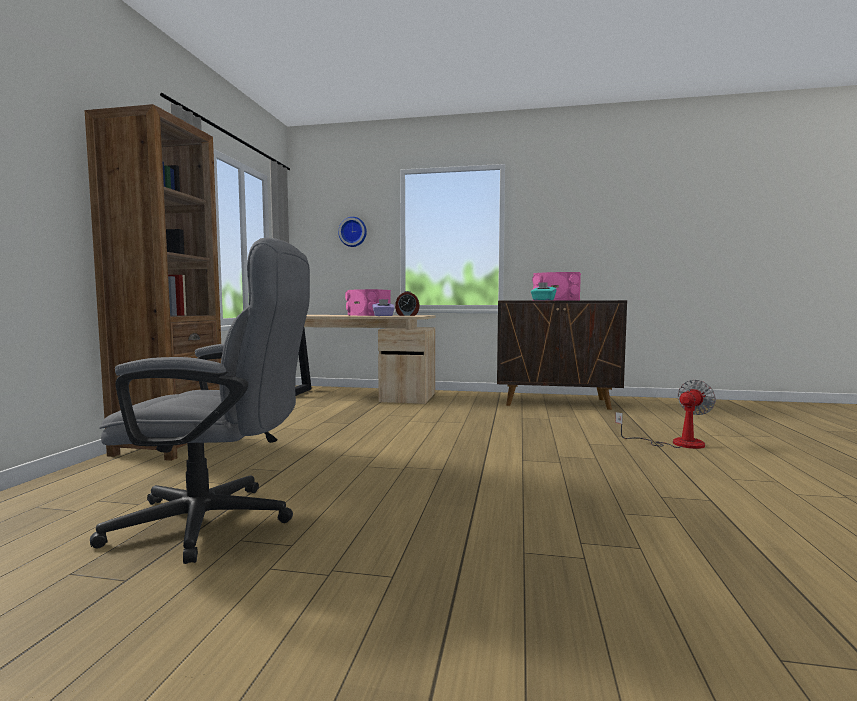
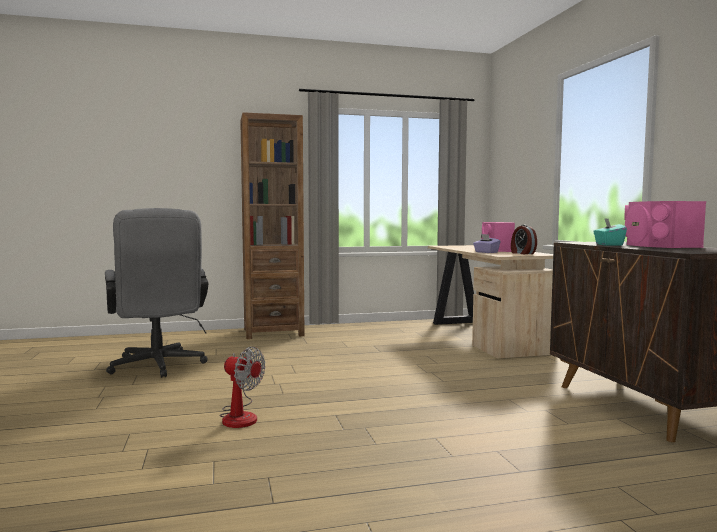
camera: 65 degrees right, 0 degrees up
(353, 232) = (523, 155): wall clock -> none
(676, 443) = (511, 489): fan -> fan (240, 416)

